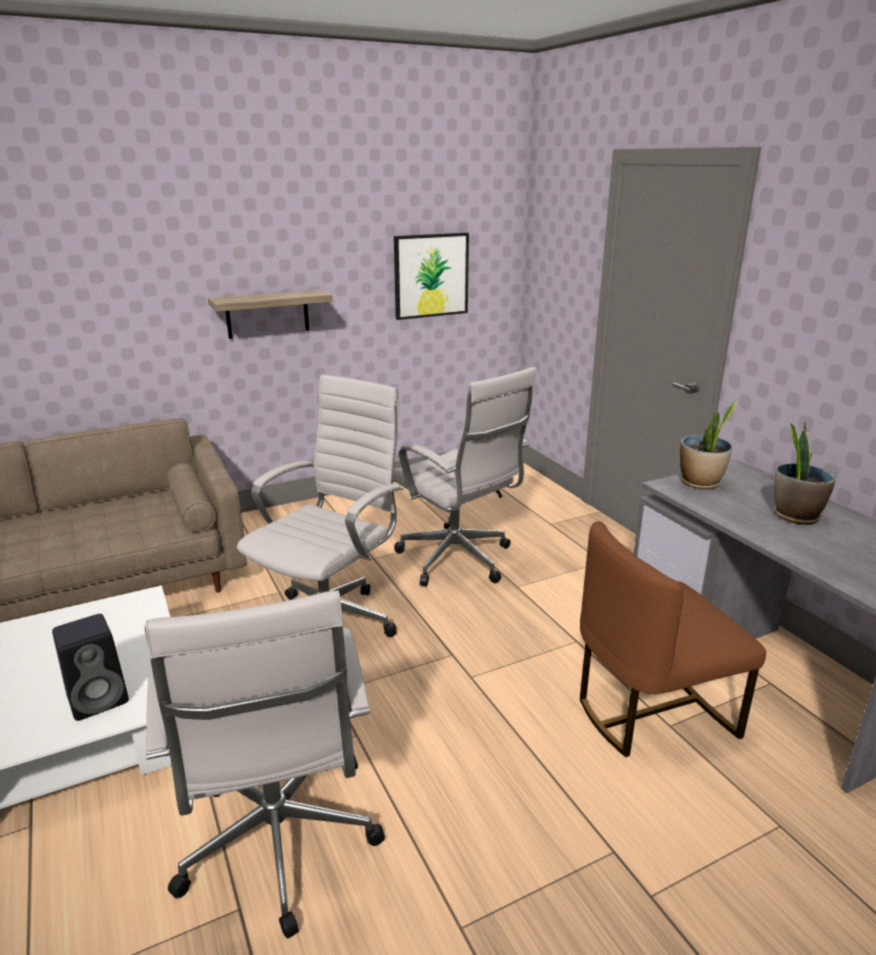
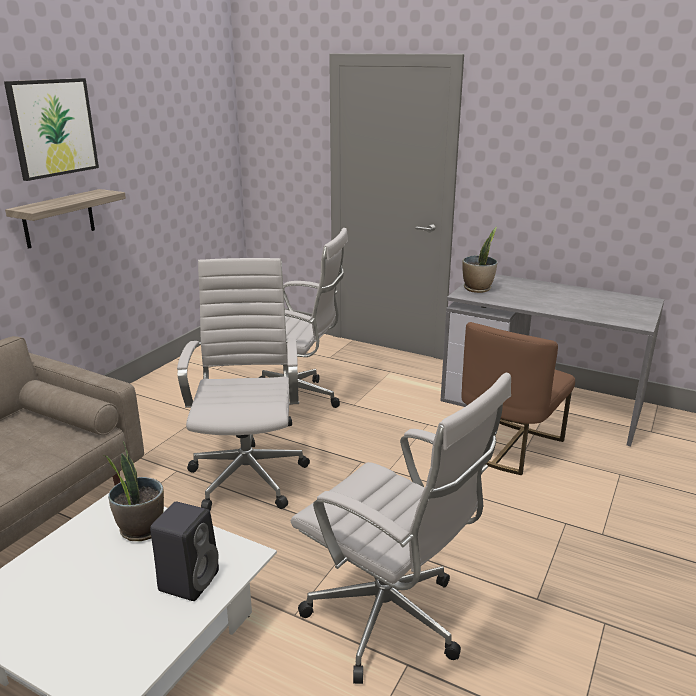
camera: 35 degrees left, 0 degrees up
(431, 275) = (179, 167): picture -> picture (53, 128)
(795, 515) = (546, 294): potted plant -> potted plant (141, 529)

